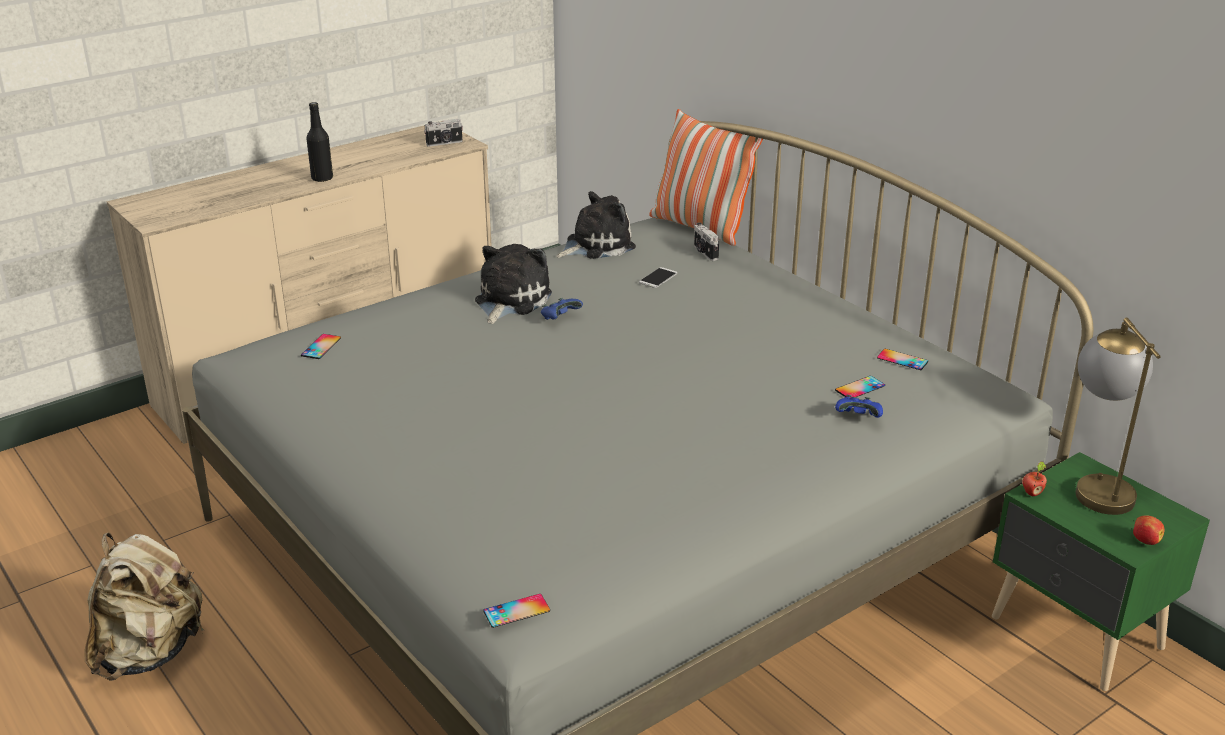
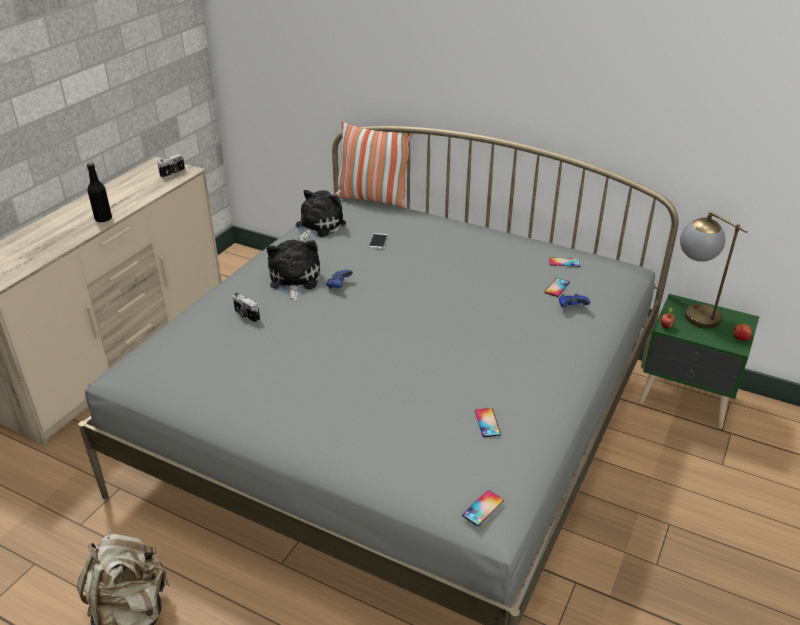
camera: 25 degrees left, 5 degrees up
(321, 347) = (187, 350): phone -> phone (487, 422)
(704, 253) = (391, 216): camera -> camera (246, 316)

